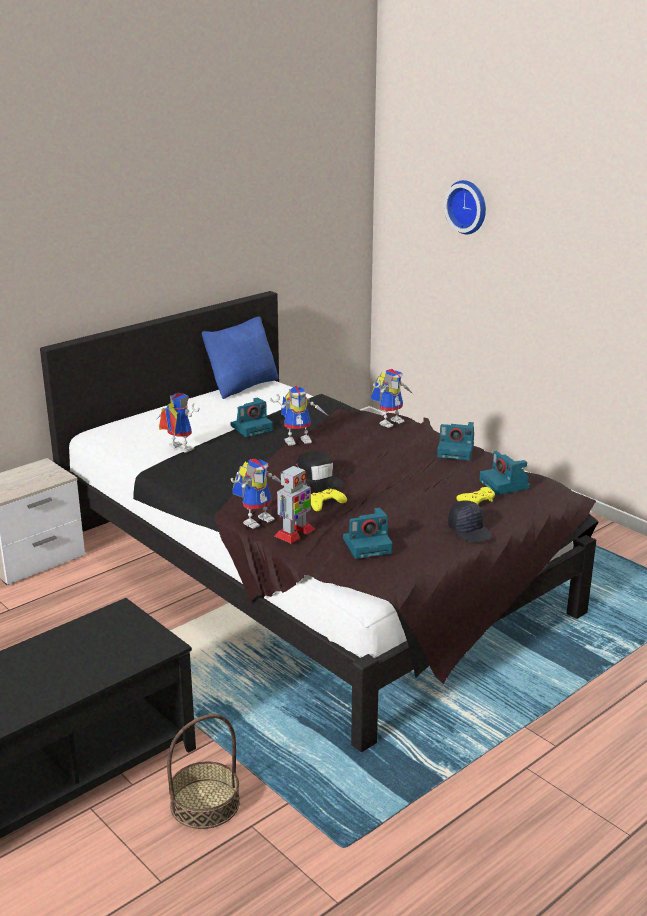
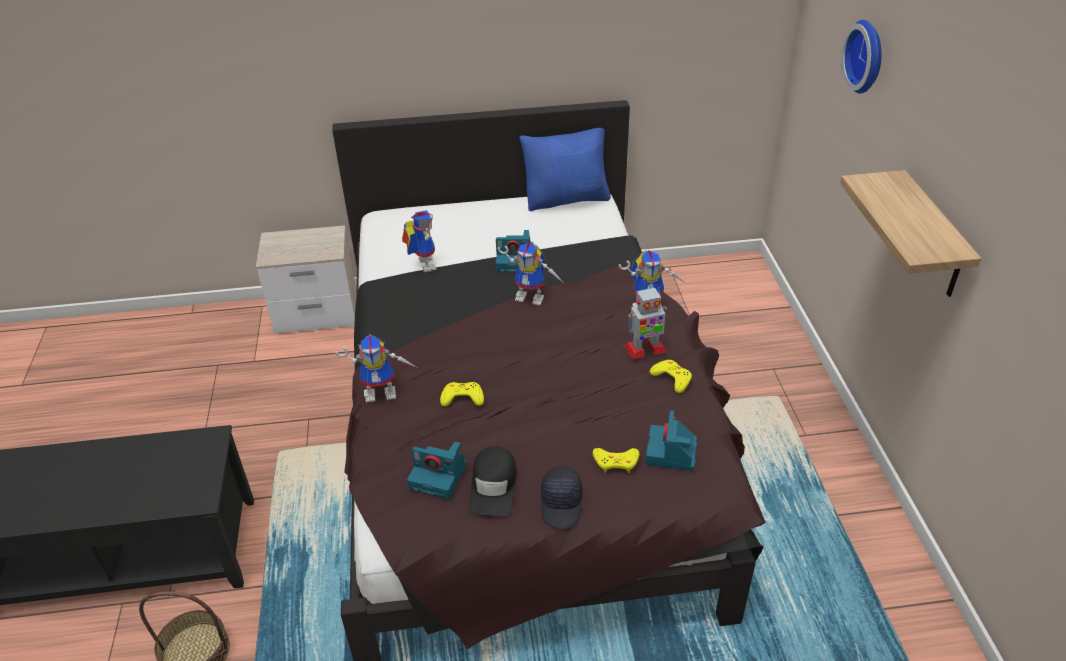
camera: 35 degrees right, 15 degrees up
(294, 533) = (393, 426): toy robot -> toy robot (645, 349)
(318, 478) = (491, 359): black cap -> black cap (493, 487)
(456, 451) = (672, 378): camera -> yellow game controller
(579, 302) = (932, 237): none -> shelf

